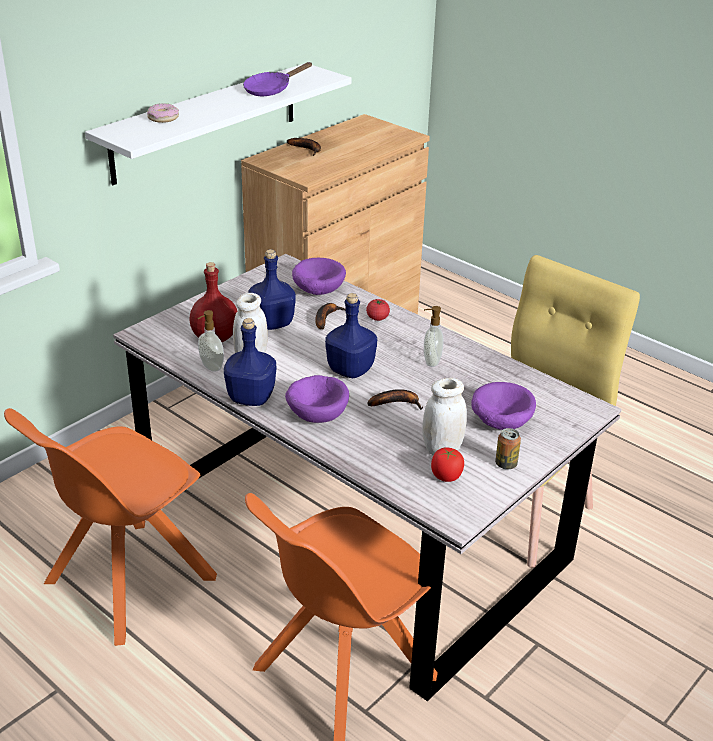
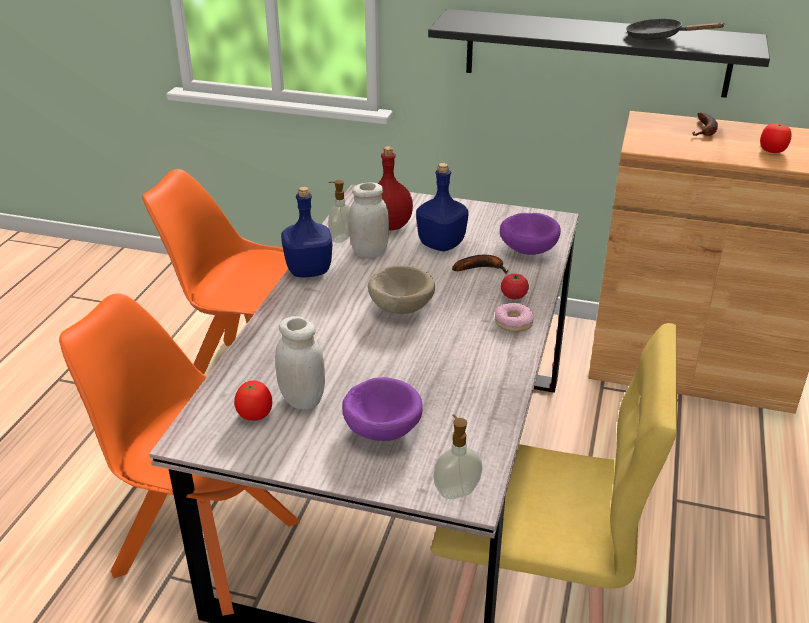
camera: 65 degrees right, 0 degrees up
(163, 118) = (515, 21): donut -> donut (513, 323)
(206, 122) = (596, 53): white shelf -> black shelf
(271, 90) = (659, 38): purple frying pan -> black frying pan
(318, 414) = (309, 311): purple bowl -> none
(349, 369) = (400, 306): blue bottle -> beige bowl
(362, 143) = (772, 151): none -> tomato
(397, 403) = (364, 350): banana -> none
(431, 361) = (462, 351): soap dispenser -> soap dispenser (456, 491)
(506, 464) = (304, 451): can -> none

